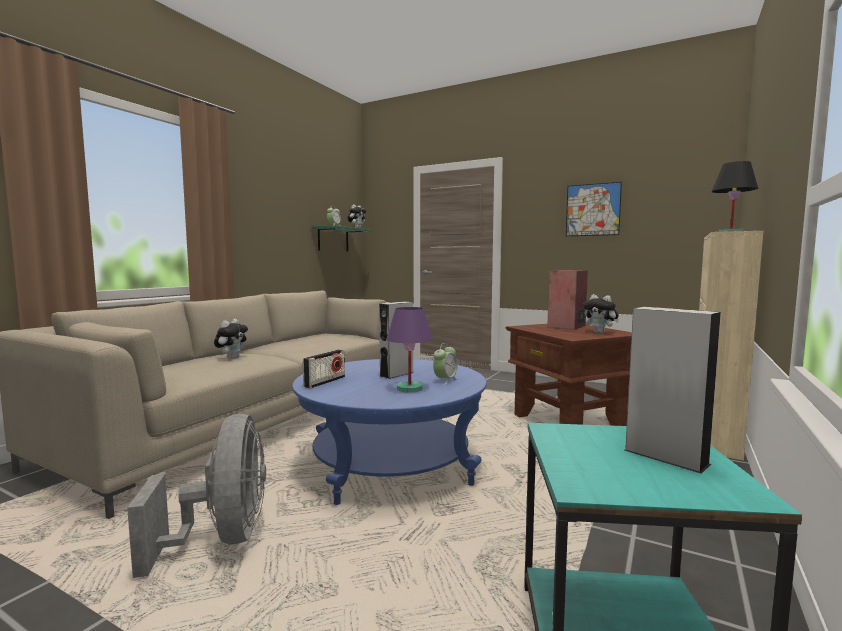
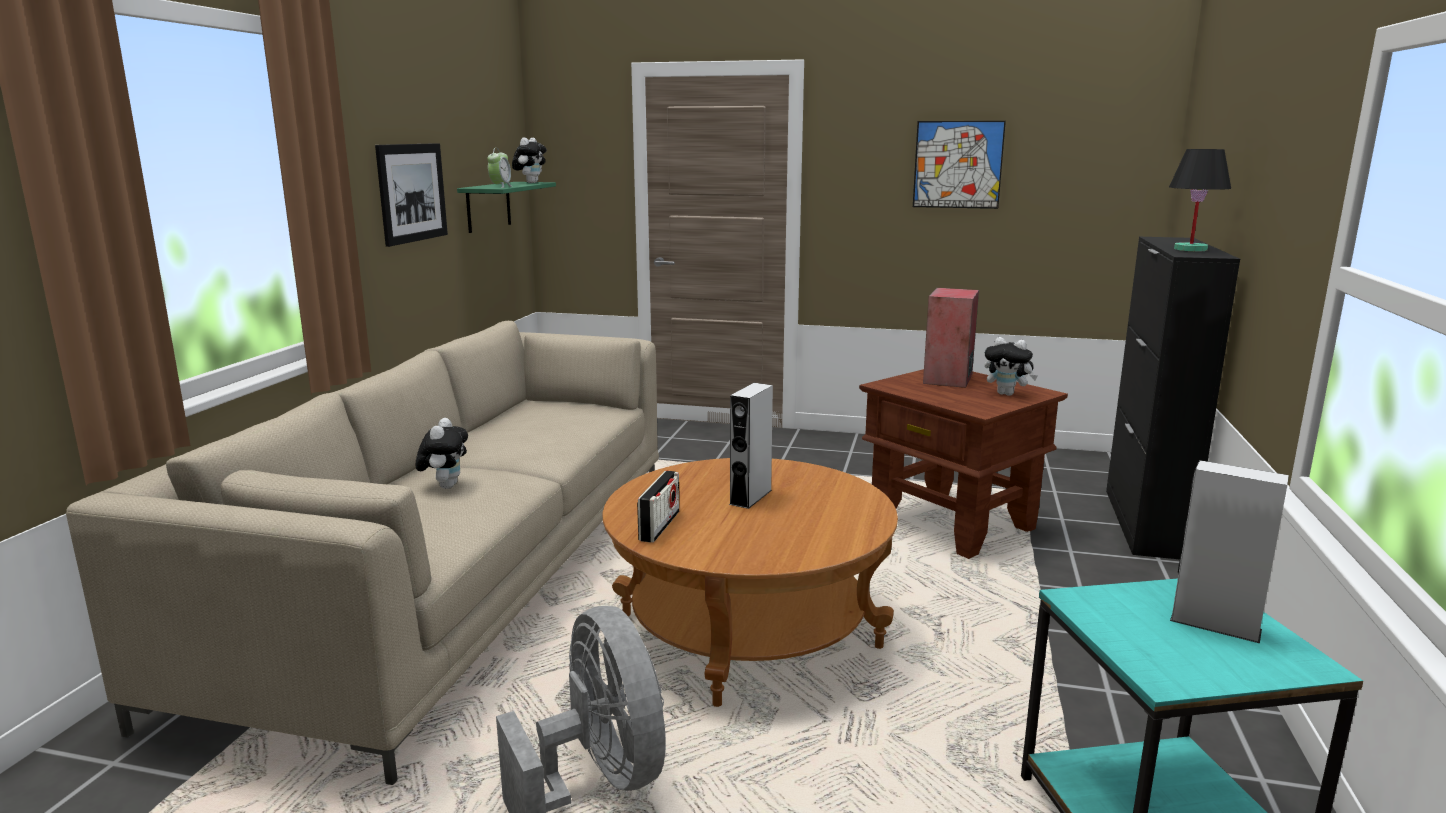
camera: 15 degrees left, 10 degrees up
(280, 222) = (412, 192): none -> picture
(391, 465) = (748, 630): blue coffee table -> brown coffee table
(409, 389) = (798, 527): purple table lamp -> none
(445, 380) = (833, 504): alarm clock -> none
(714, 435) = (1144, 523): beige cabinet -> black cabinet

